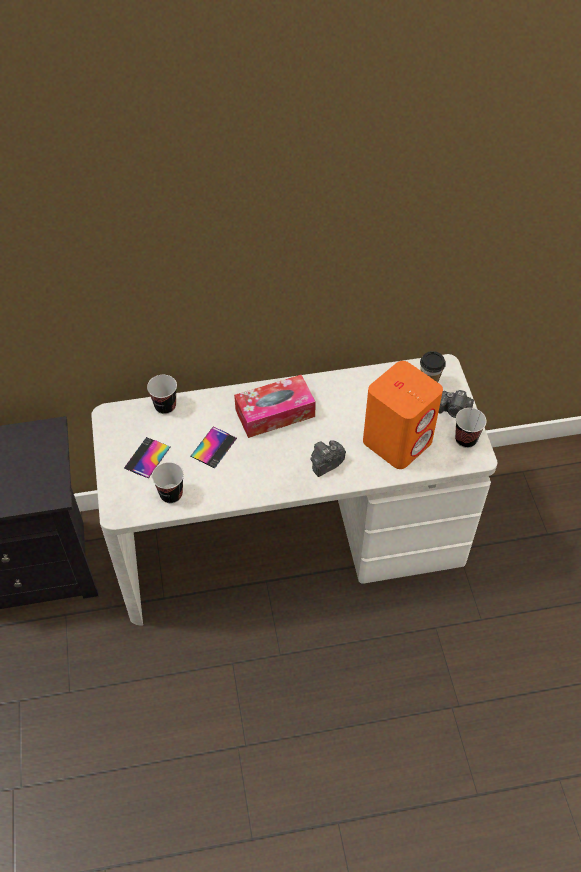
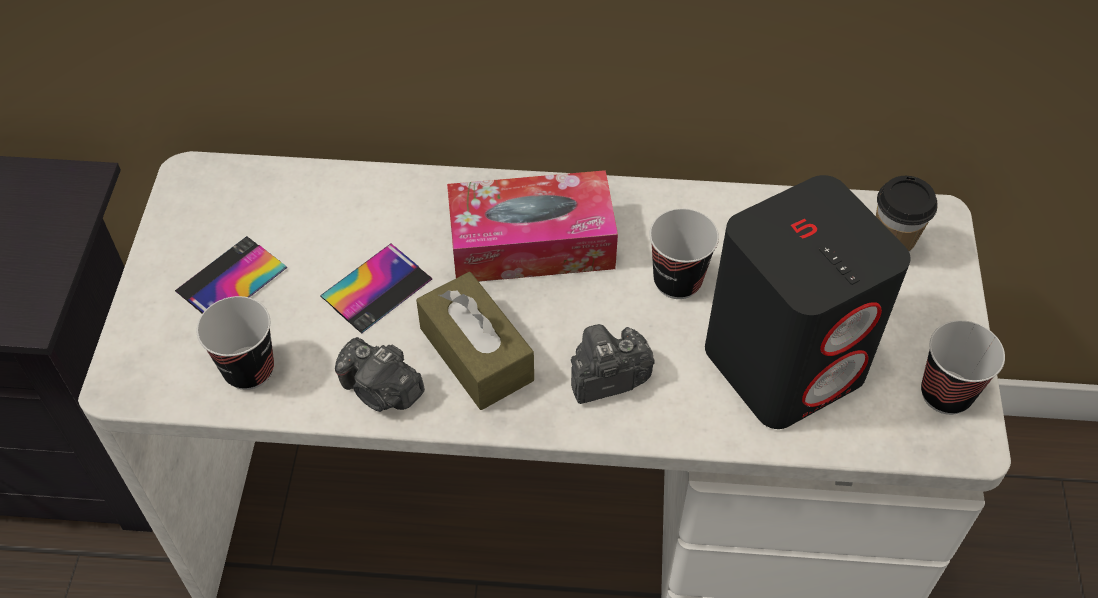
camera: 15 degrees right, 0 degrees up
(165, 406) = (310, 182): cup -> cup (677, 281)
(267, 466) = (476, 354): none -> brown tissue box
(398, 440) = (785, 362): orange speaker -> black speaker
(454, 411) = (933, 322): camera -> camera (381, 391)

